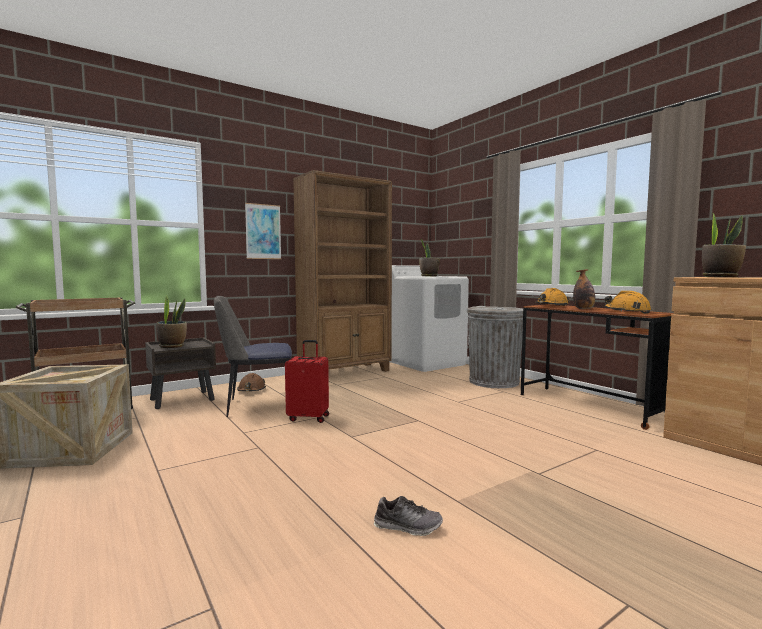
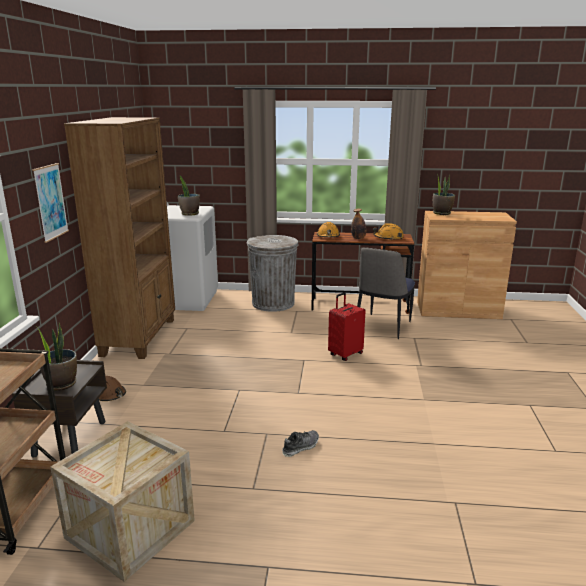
camera: 50 degrees left, 15 degrees up
(257, 406) = (165, 406): chair -> chair (382, 327)
(309, 418) = (234, 394): red suitcase -> red suitcase (345, 354)
(407, 527) = (435, 424): shoe -> shoe (300, 447)

